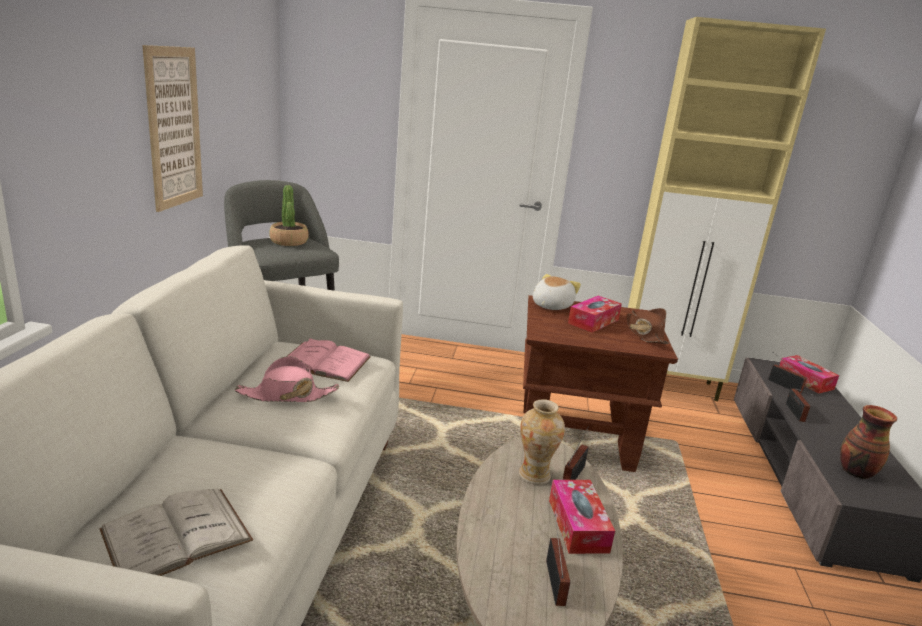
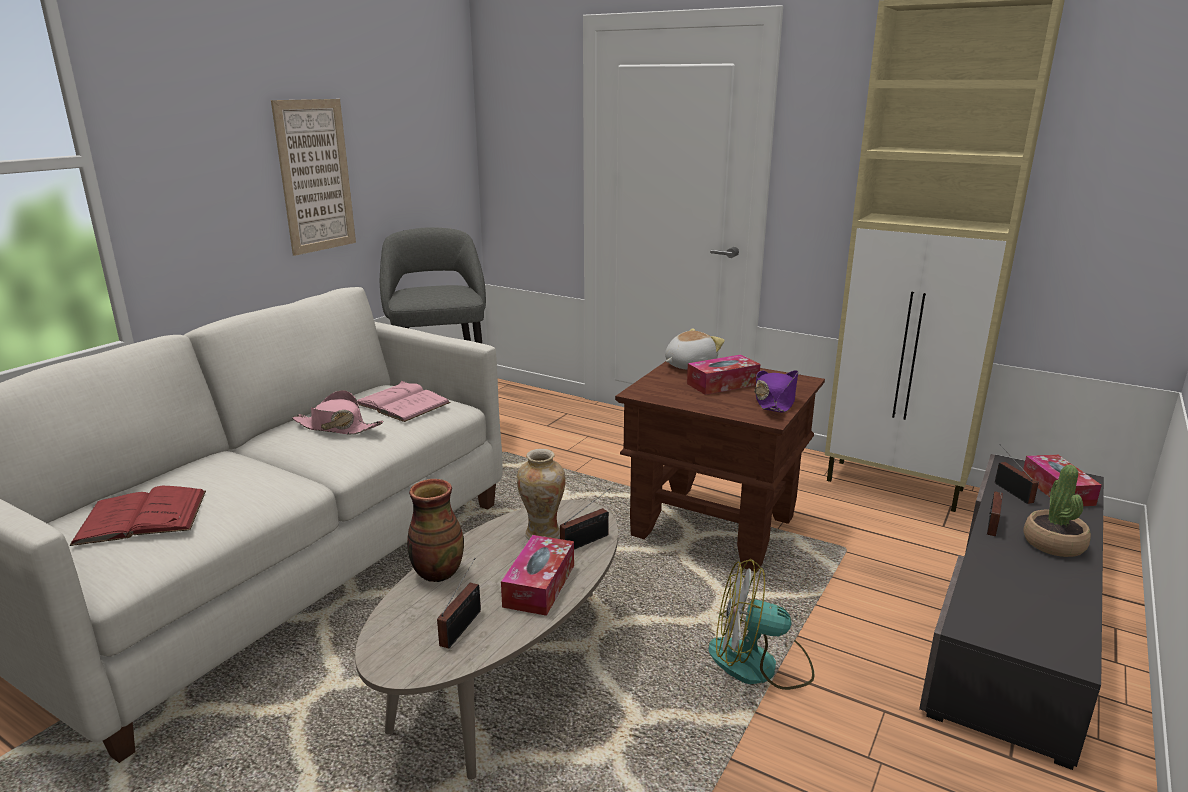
camera: 25 degrees right, 0 degrees up
(176, 535) = (142, 517): white book -> red book
(289, 241) = (440, 289): potted plant -> potted plant (1054, 544)
(645, 333) = (774, 400): brown hat -> purple hat
(694, 550) = (759, 664): none -> fan
(855, 471) = (1008, 602): vase -> vase (437, 572)

